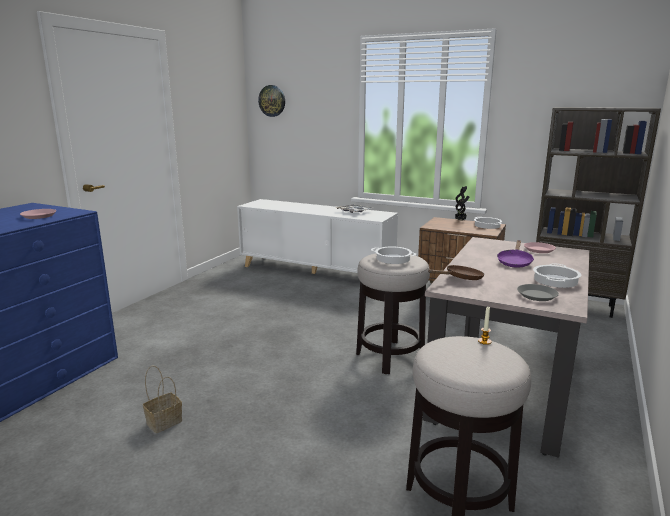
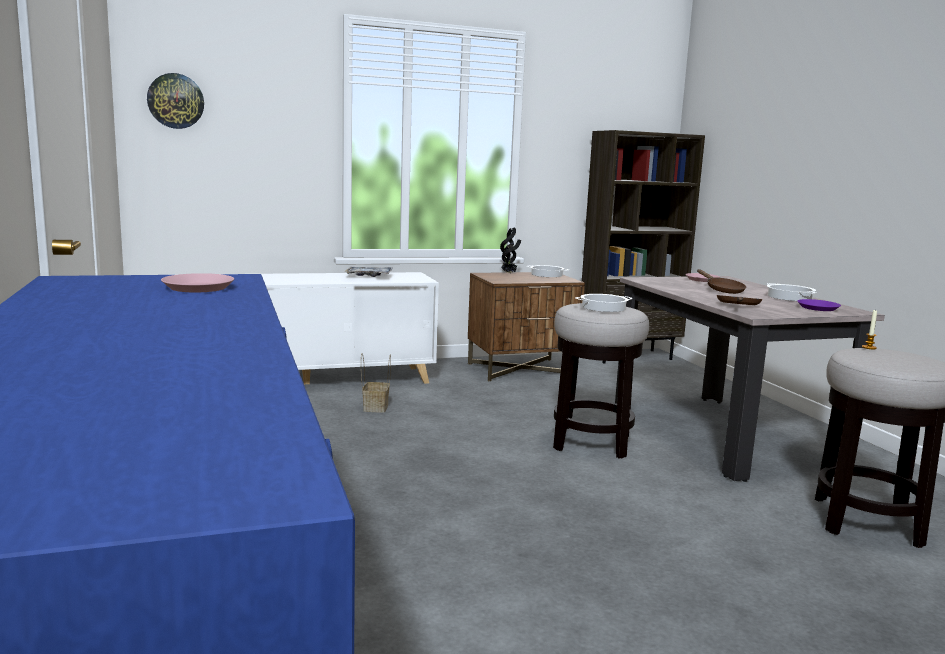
camera: 45 degrees left, 5 degrees down
(165, 421) = (529, 597): basket -> basket (375, 407)
(514, 262) = (722, 290): purple frying pan -> brown frying pan
(536, 295) = (817, 308): grey plate -> purple plate

